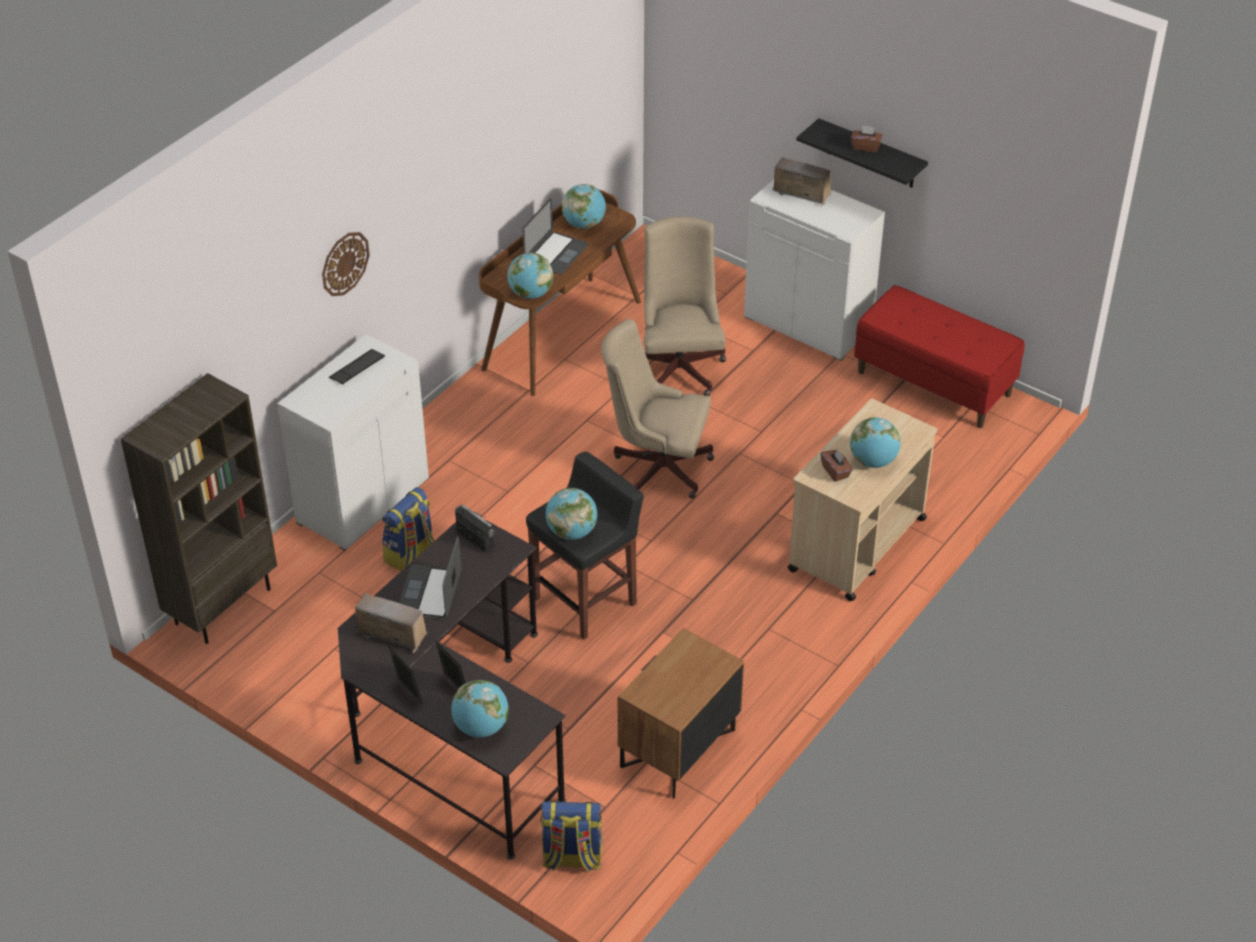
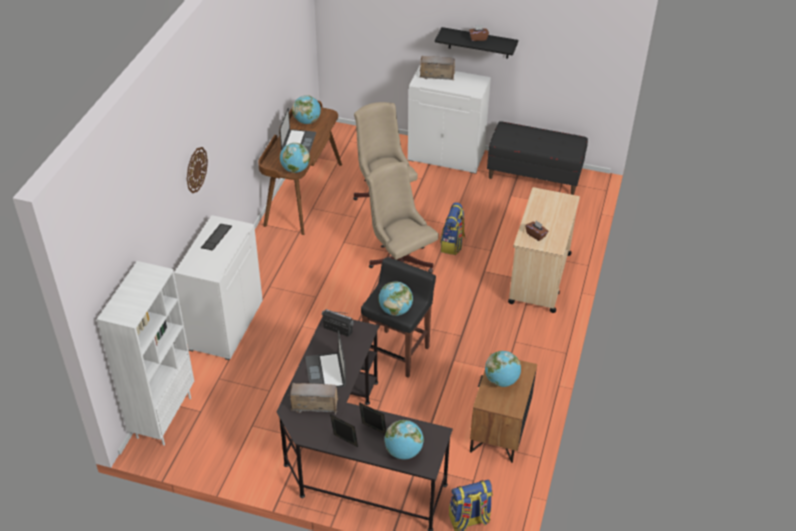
camera: 20 degrees left, 0 degrees up
(222, 605) = (163, 417): brown bookcase -> white bookcase
(410, 554) = (273, 352): backpack -> backpack (452, 244)
(656, 466) = (399, 260): beige office chair -> beige office chair turned 60 degrees clockwise
(873, 461) = (554, 223): globe -> globe (501, 380)
(934, 383) = (534, 175): red bench -> black bench

